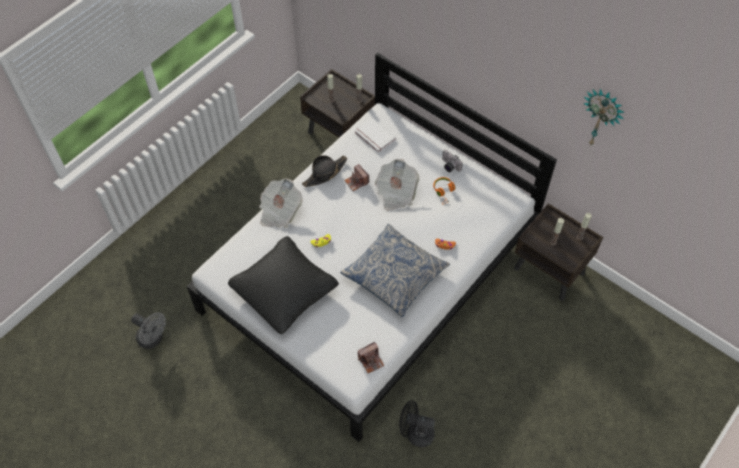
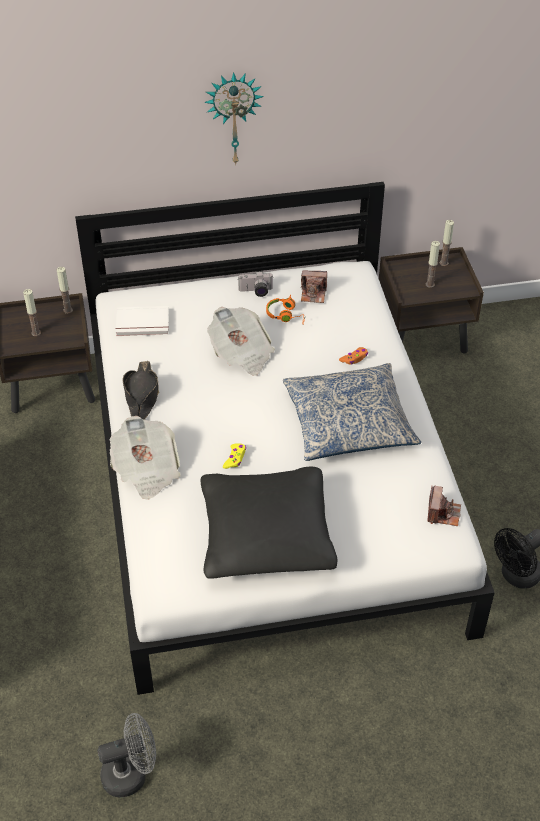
camera: 50 degrees left, 10 degrees down
(356, 182) = (187, 376): camera -> camera (313, 294)
(601, 117) = (425, 82): wall clock -> wall clock (233, 117)

